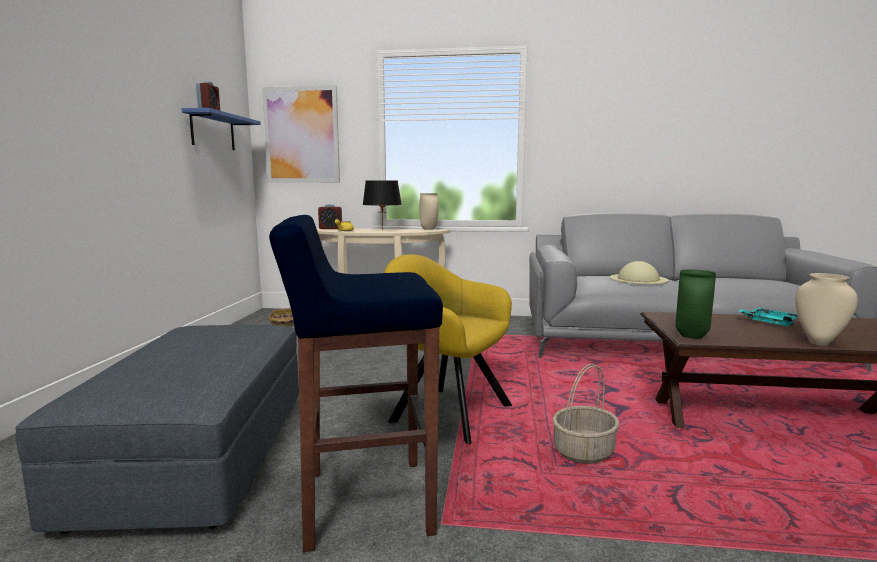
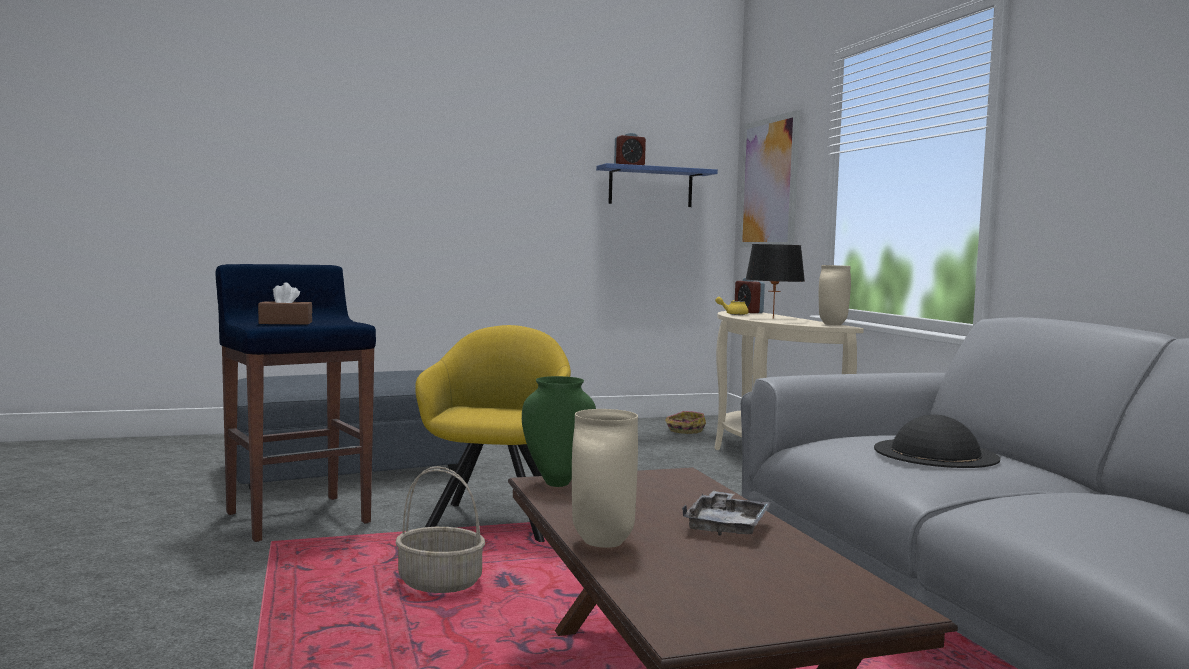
camera: 65 degrees right, 5 degrees down
(393, 286) = (285, 323): none -> brown tissue box
(638, 279) = (935, 453): beige hat -> black hat
(769, 322) = (727, 526): turquoise tray -> grey tray

